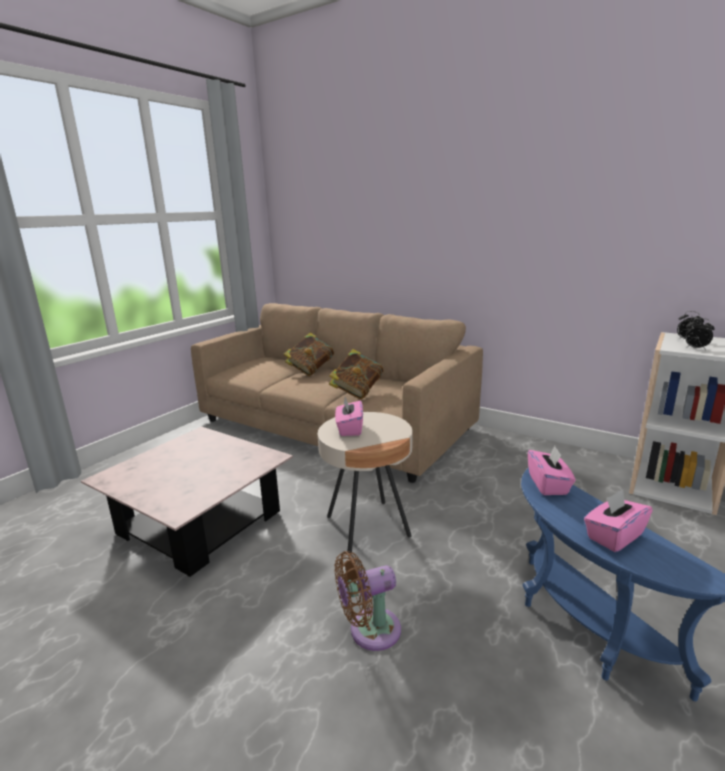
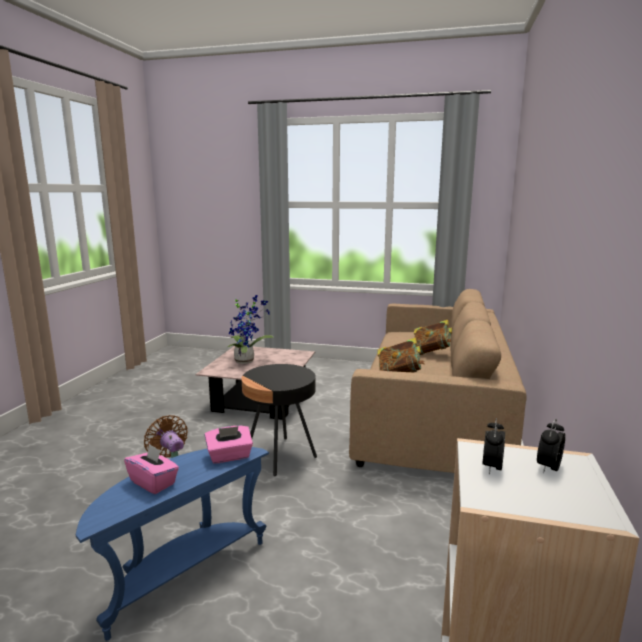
camera: 70 degrees right, 5 degrees down
(174, 476) = (246, 360): none -> potted plant
(349, 429) = (277, 371): pink tissue box -> none
(367, 526) = (280, 456): beige side table -> black side table

